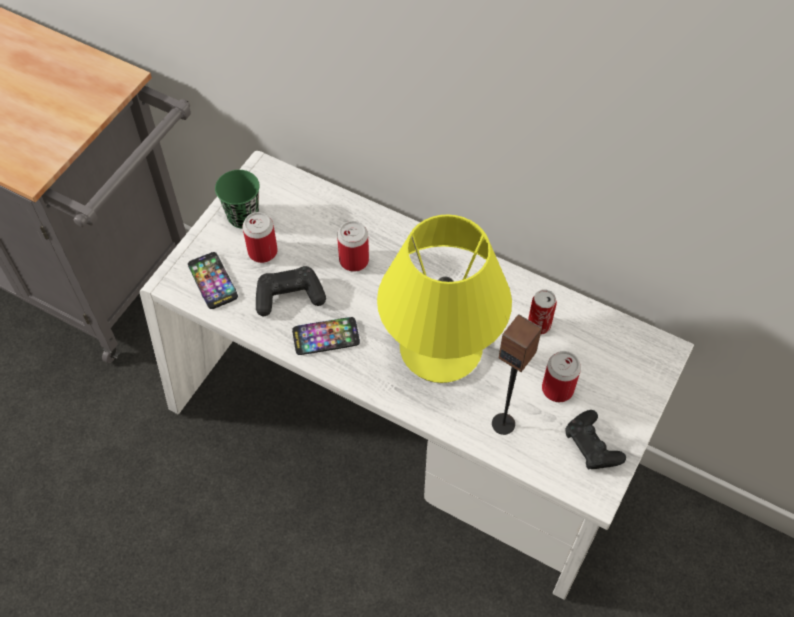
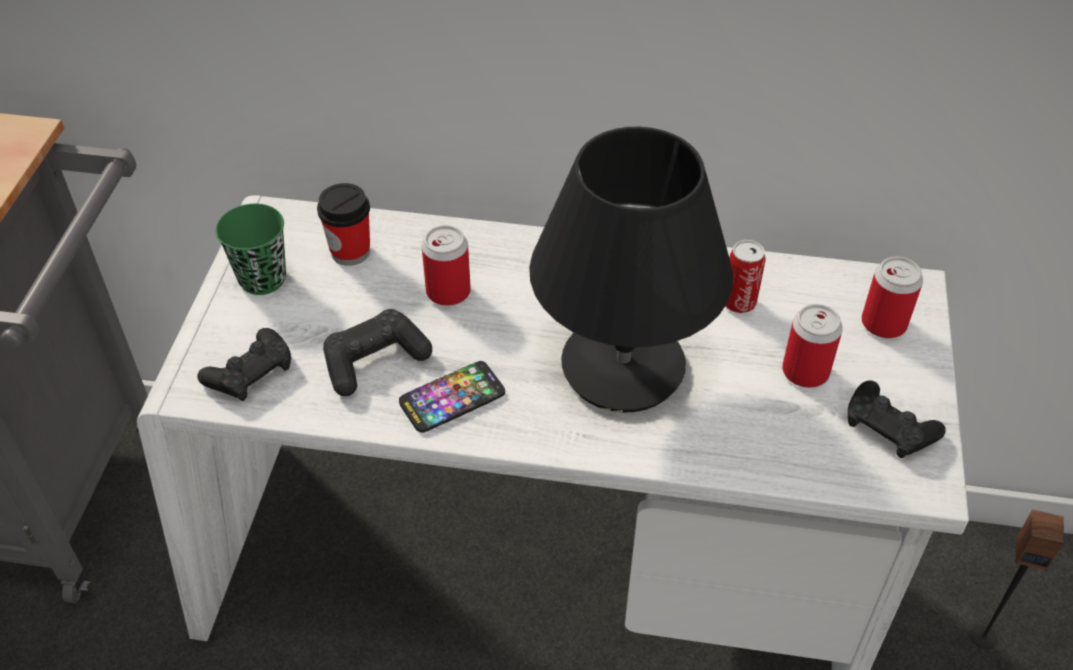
camera: 20 degrees left, 10 degrees down
(213, 281) = (250, 372): phone -> black game controller
(262, 251) = (310, 315): can -> can (883, 323)
(304, 212) = (350, 252): none -> cup
(441, 347) = (622, 366): yellow table lamp -> black table lamp
(503, 423) = (757, 436): speaker -> speaker (983, 636)

